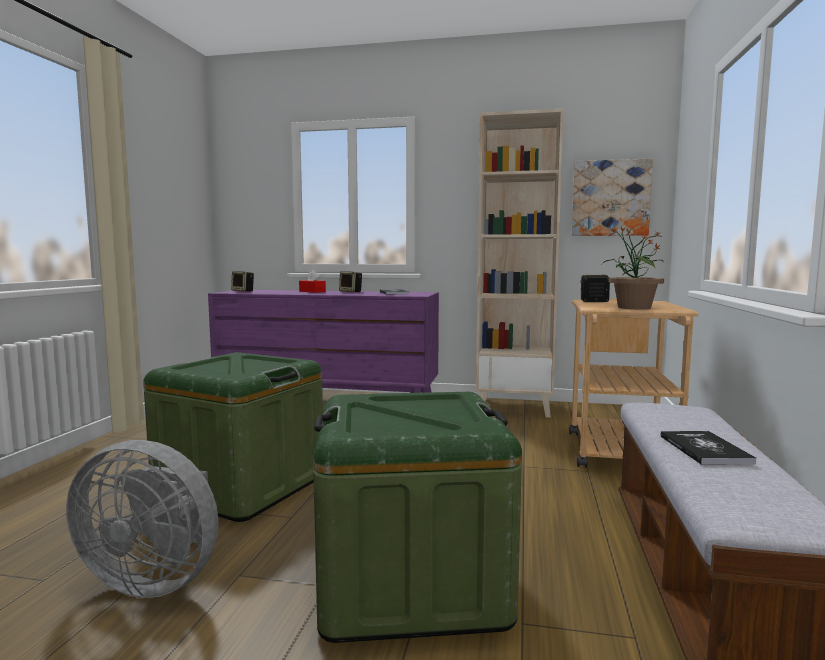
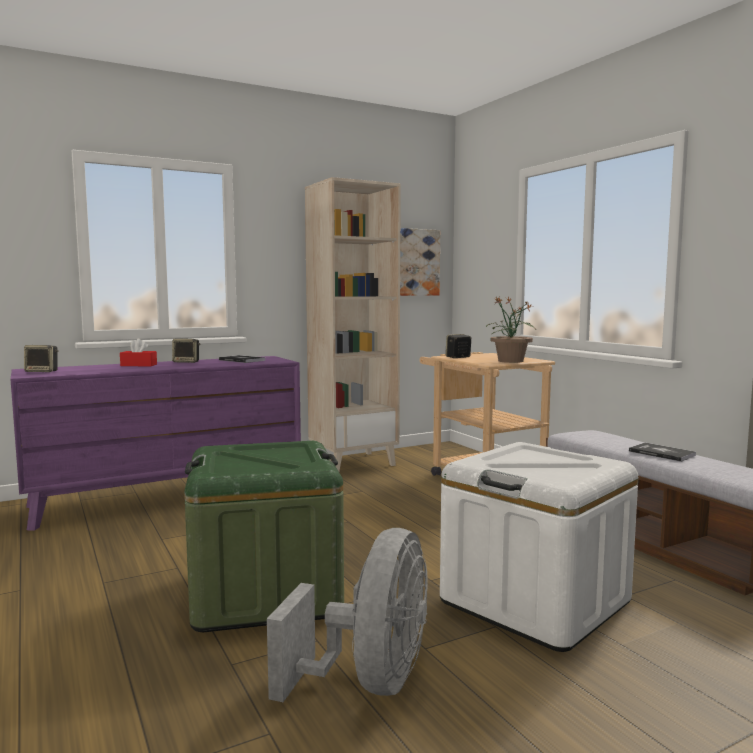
camera: 40 degrees left, 0 degrees up
(155, 579) = (370, 681): grey fan -> grey fan turned 45 degrees counterclockwise
(411, 581) = (535, 601): green storage box -> white storage box

